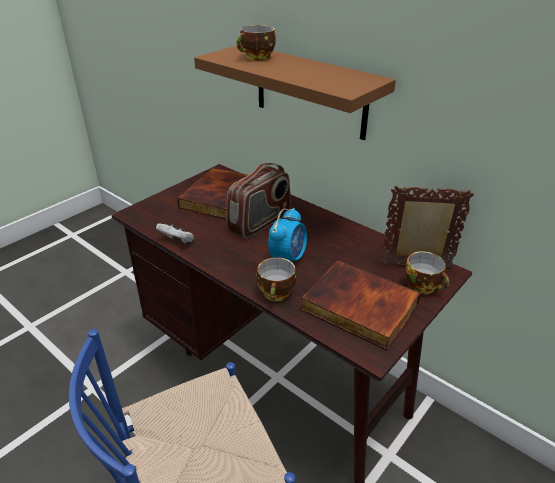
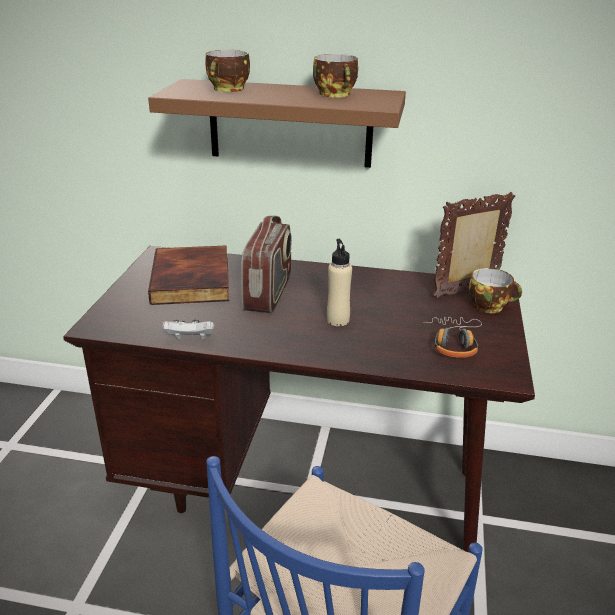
camera: 30 degrees left, 5 degrees down
(277, 294) = (363, 356): cup -> cup (336, 94)
(288, 258) = (338, 320): alarm clock -> beige bottle
(358, 308) = (453, 343): book -> headphones

